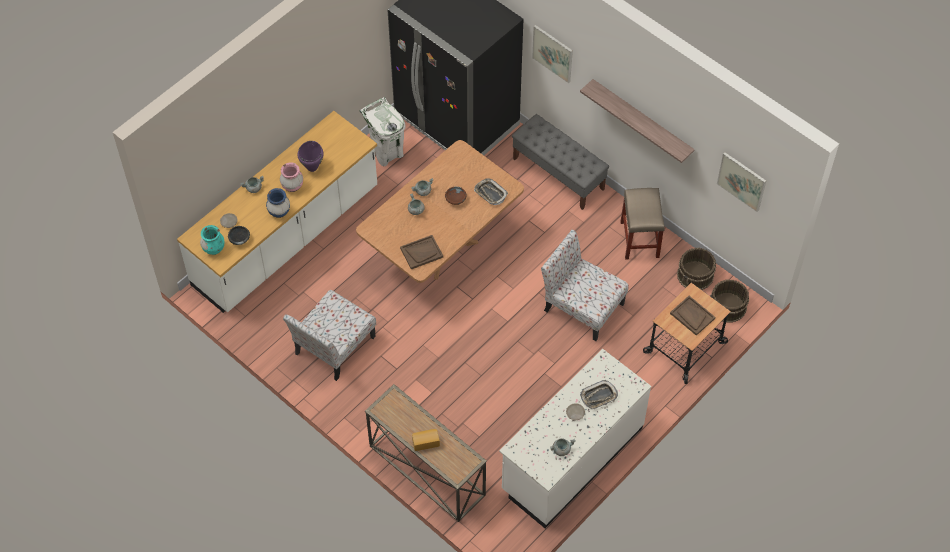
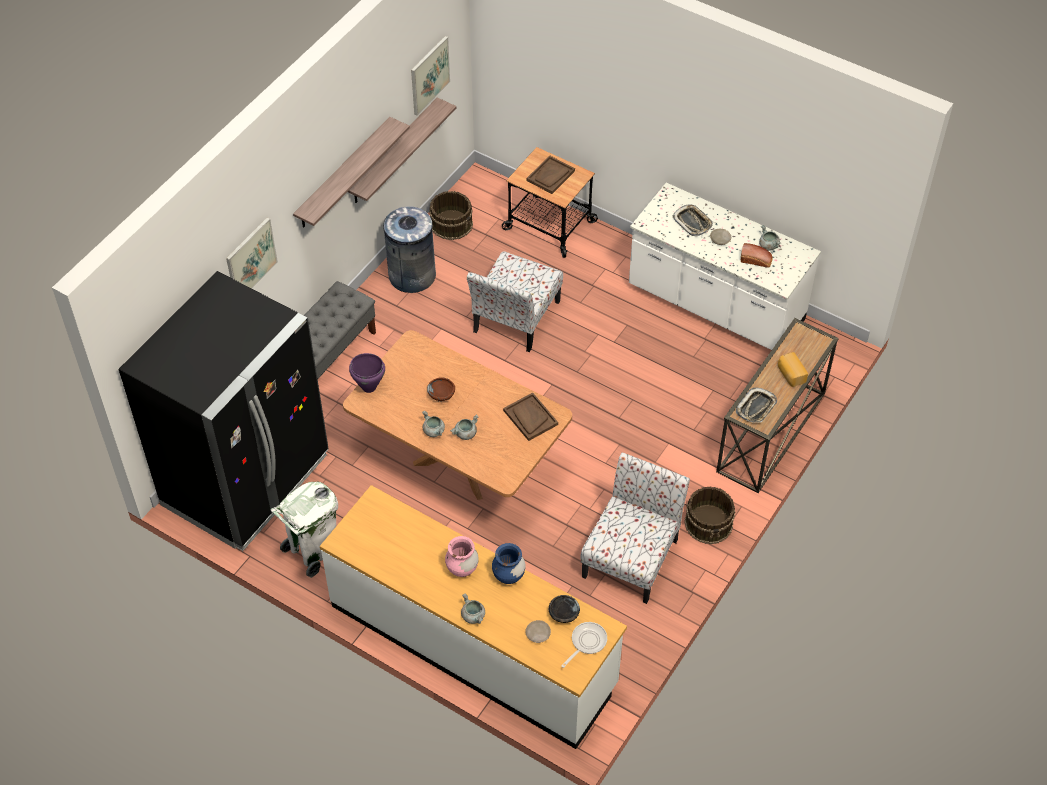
camera: 100 degrees left, 5 degrees down
(214, 249) = (586, 642): turquoise vase -> frying pan
(312, 167) = (424, 552): purple cooking pot -> purple cooking pot (369, 387)
(333, 347) = (631, 556): chair -> chair turned 90 degrees counterclockwise
(490, 193) = (425, 361): tray -> tray (756, 407)
(545, 436) = (756, 260): none -> bread
(640, 240) = (412, 275): beige stool -> grey trash can
(691, 175) = (393, 152): none -> shelf
(727, 307) = (488, 195): brown bucket -> brown bucket (709, 523)

